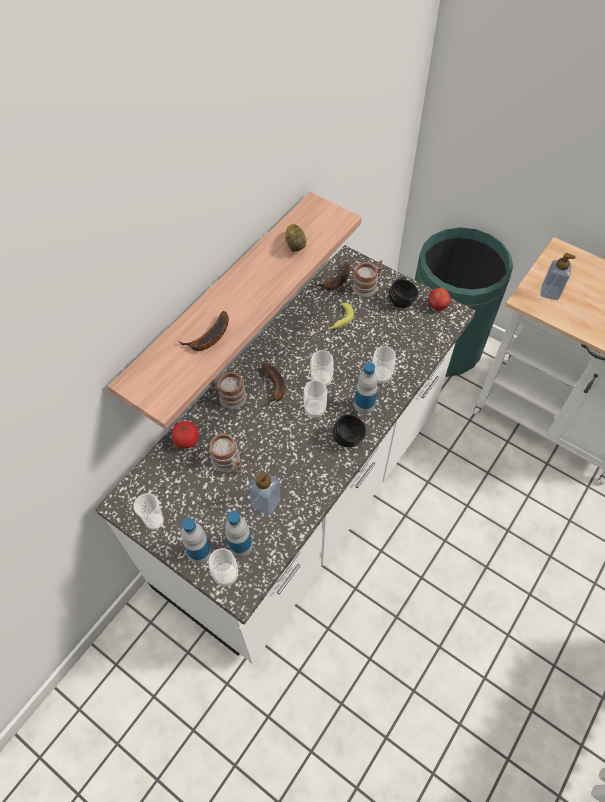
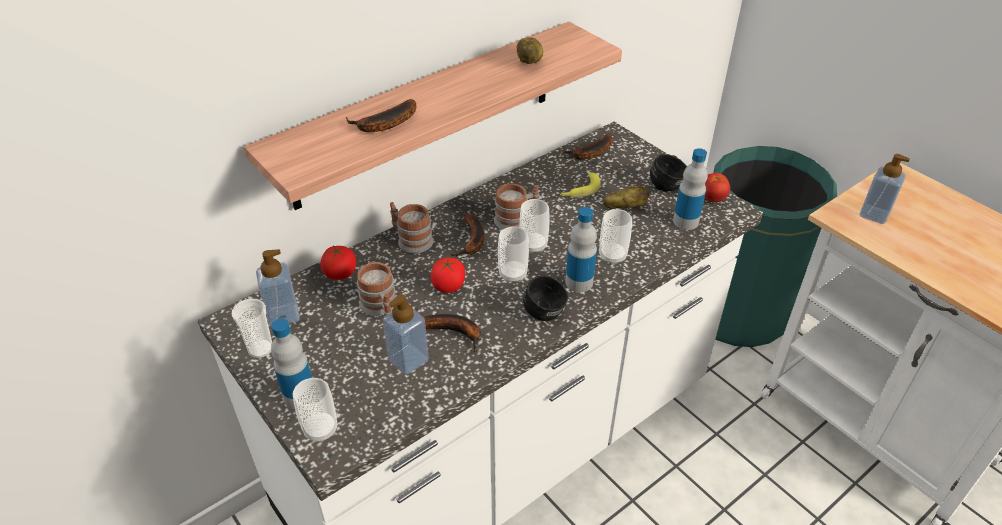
camera: 15 degrees right, 15 degrees down
(159, 488) = (283, 315): none -> soap dispenser
(240, 546) = (354, 401): bottle -> bottle (685, 221)
(271, 431) = (448, 286): none -> tomato
(291, 471) = (455, 332): none -> banana
(367, 286) = (628, 163): mug -> mug (516, 219)
(377, 329) = (625, 207): none -> potato

